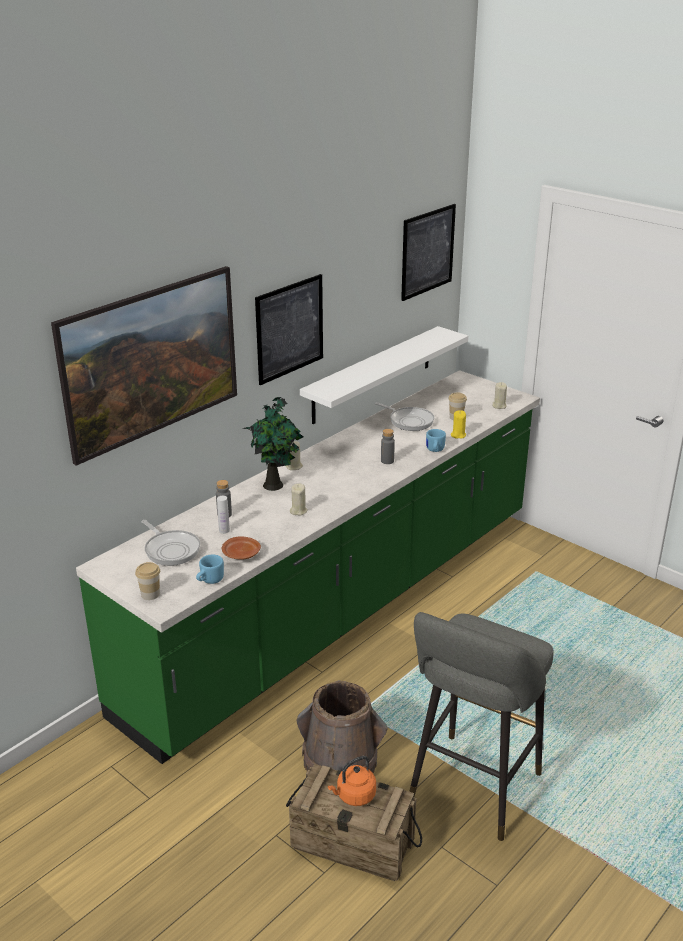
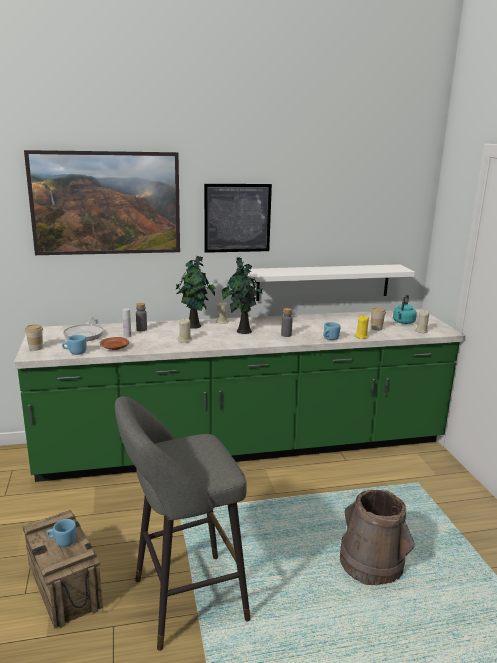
camera: 35 degrees right, 10 degrees down
(336, 472) = (242, 331): none -> potted plant
(340, 762) = (125, 533): brown bucket -> brown bucket (371, 562)
(354, 796) = (62, 541): orange kettle -> blue mug
(409, 421) = (338, 322): frying pan -> none
(427, 251) = (391, 198): picture -> none
(469, 398) = (403, 322): none -> turquoise kettle

